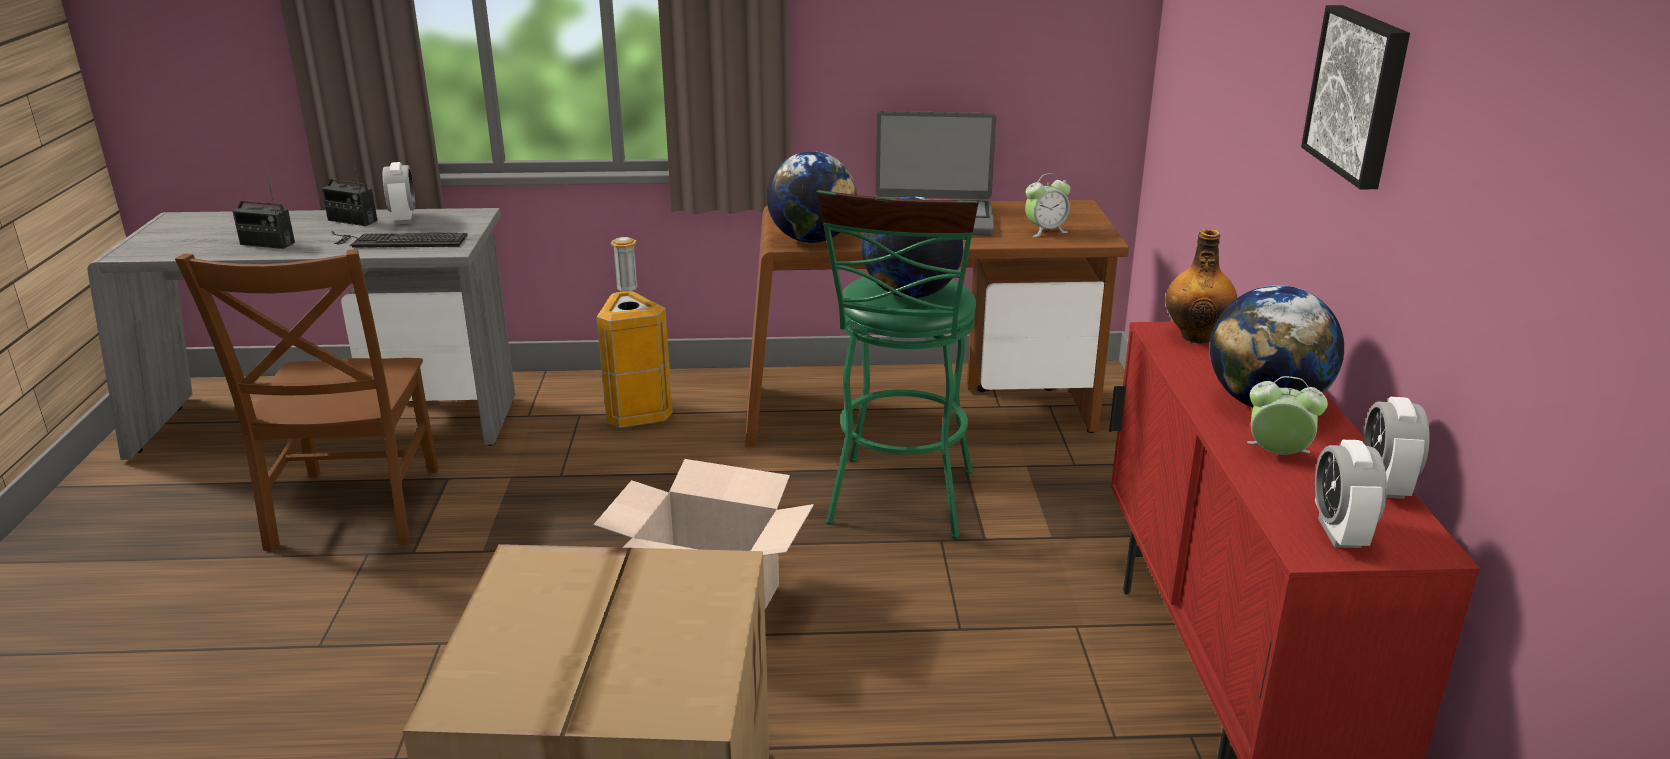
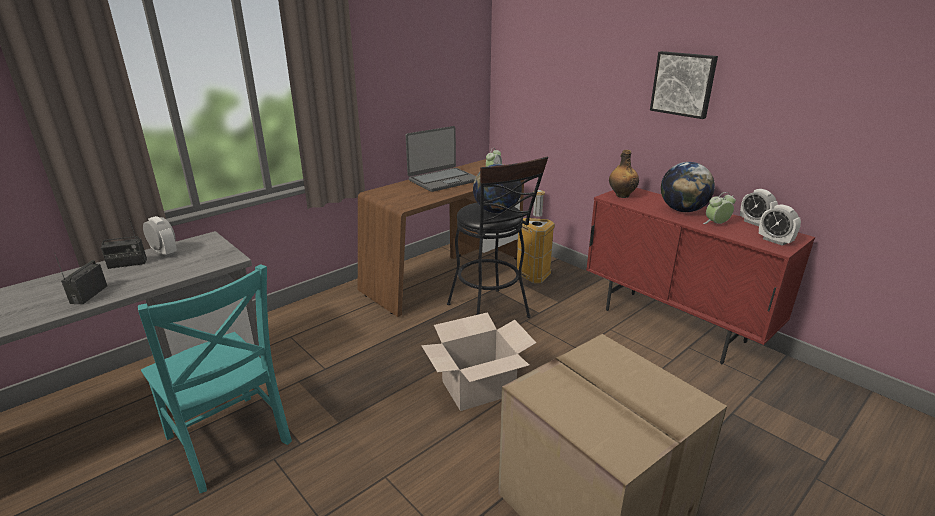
camera: 40 degrees left, 0 degrees up
(267, 243) = (89, 294): radio -> radio turned 120 degrees clockwise
(353, 512) = (229, 443): brown chair -> turquoise chair
(397, 241) = (186, 265): keyboard -> none
(637, 414) = (321, 324): trash can -> trash can (532, 276)
(812, 239) = (412, 201): globe -> none
(899, 504) = (491, 314): green stool -> black stool

